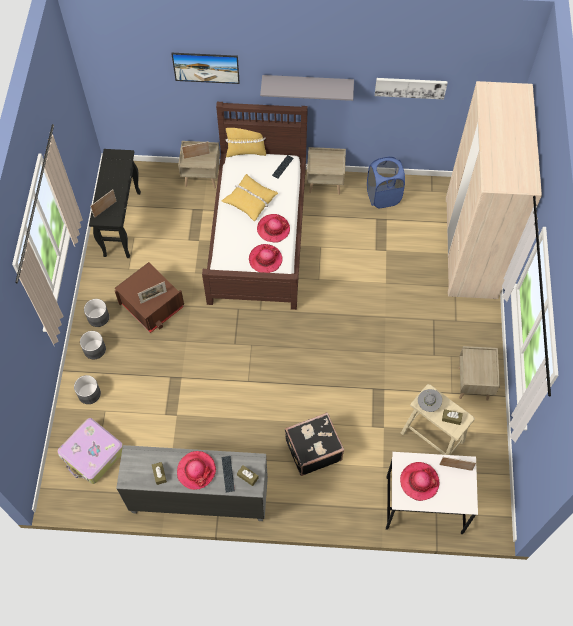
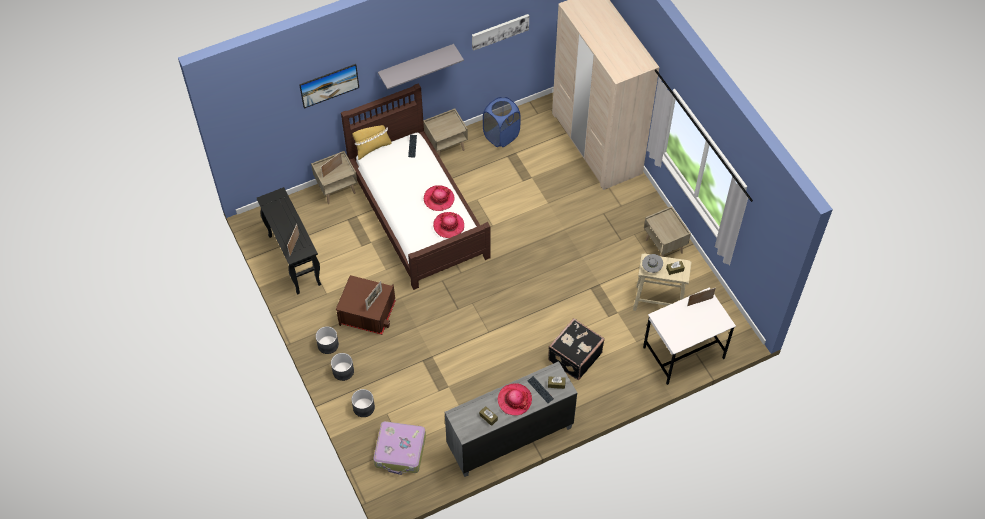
camera: 30 degrees left, 5 degrees down
(250, 200) = (403, 185): yellow pillow -> none
(419, 481) = (680, 325): hat -> none

